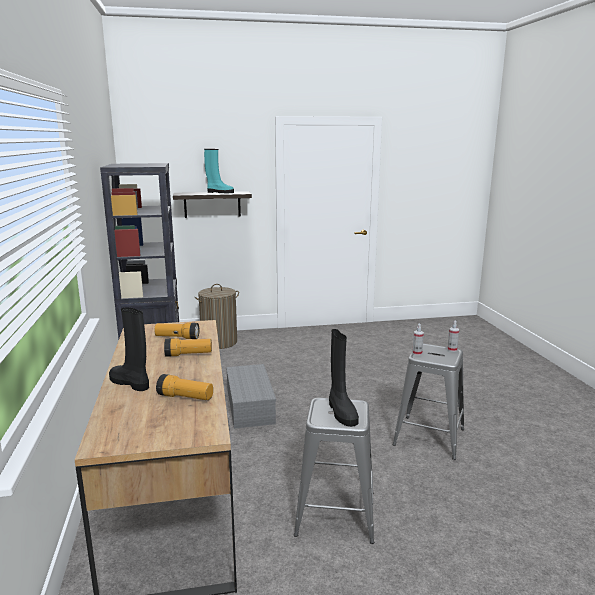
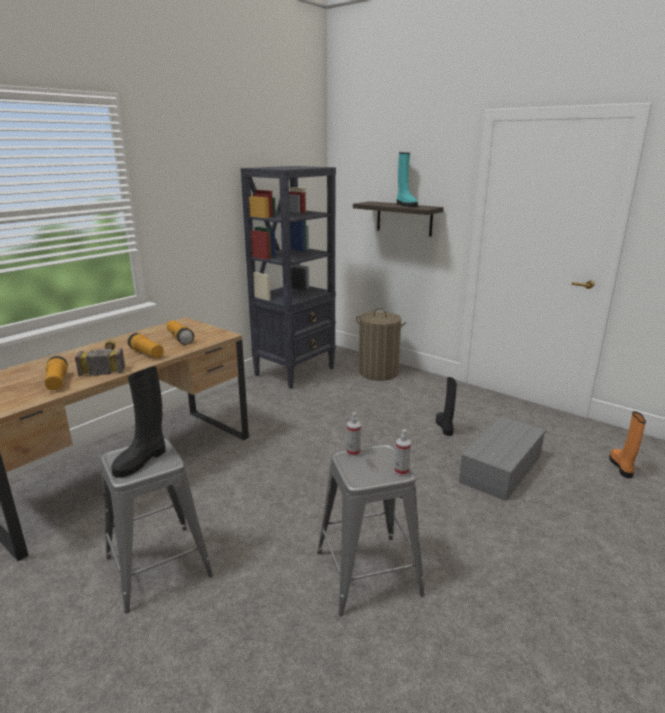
camera: 50 degrees right, 5 degrees up
(131, 383) = (71, 358): black boot -> black boot (445, 427)
(176, 371) = (107, 362): none -> hammer
(249, 405) = (288, 438): grey storage box -> grey storage box (500, 468)
(424, 337) = (622, 467): none -> orange boot

